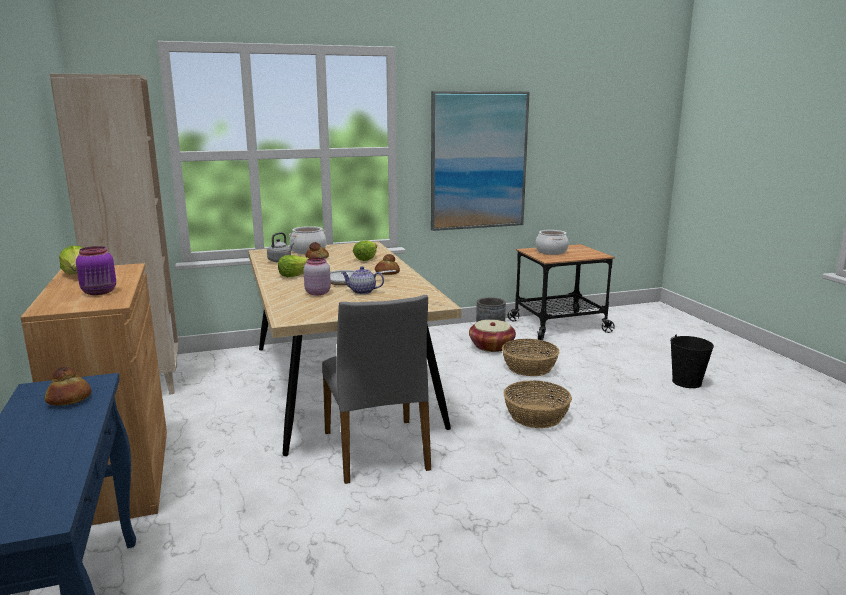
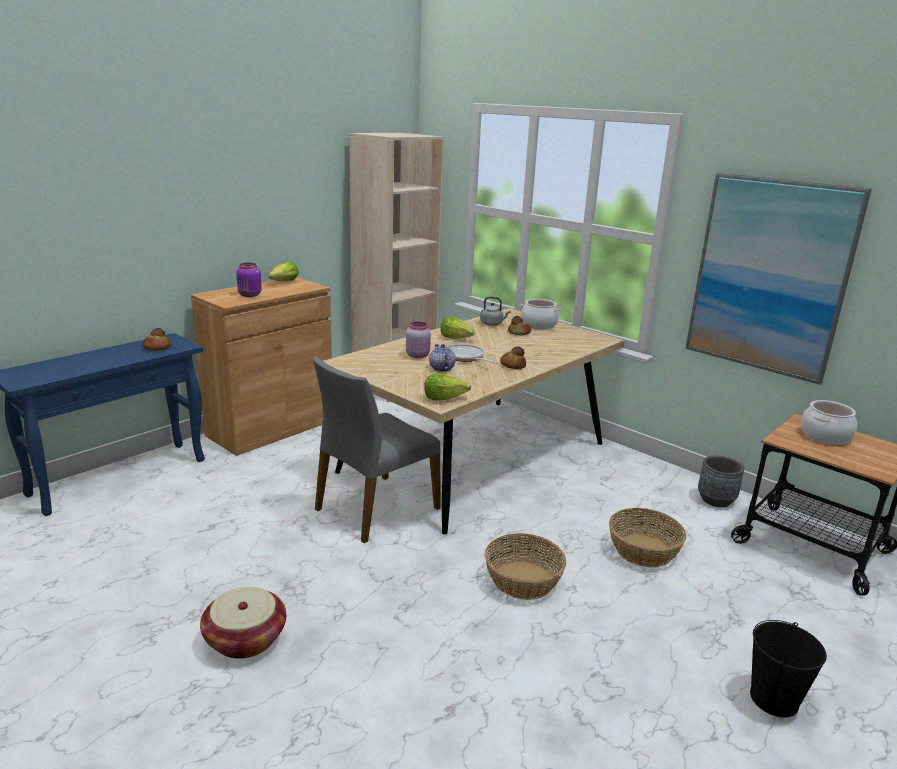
camera: 60 degrees right, 5 degrees up
(366, 259) = (548, 348): lettuce -> lettuce (444, 398)
(491, 346) = (668, 512): basket -> basket (245, 639)

